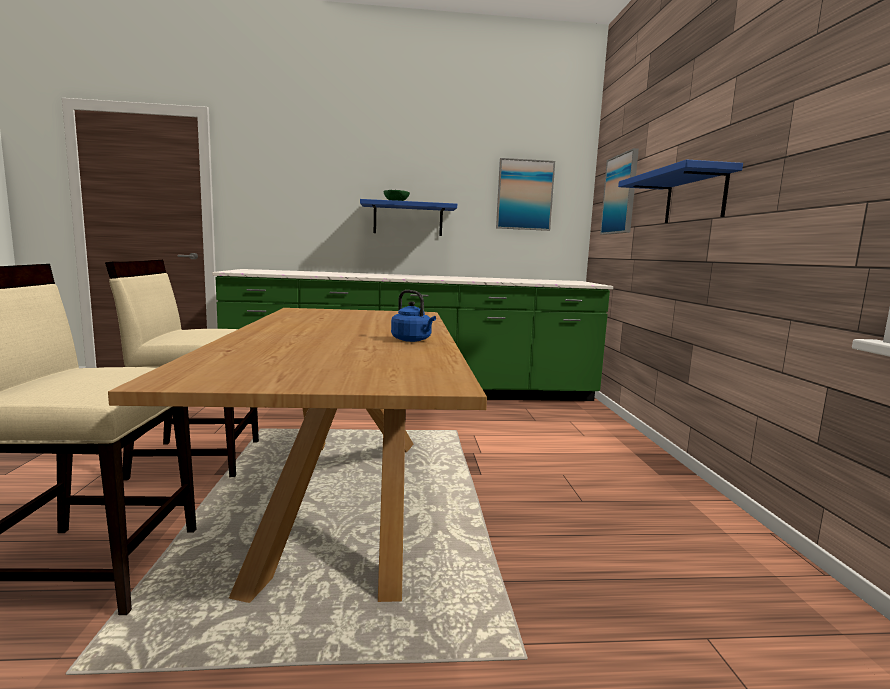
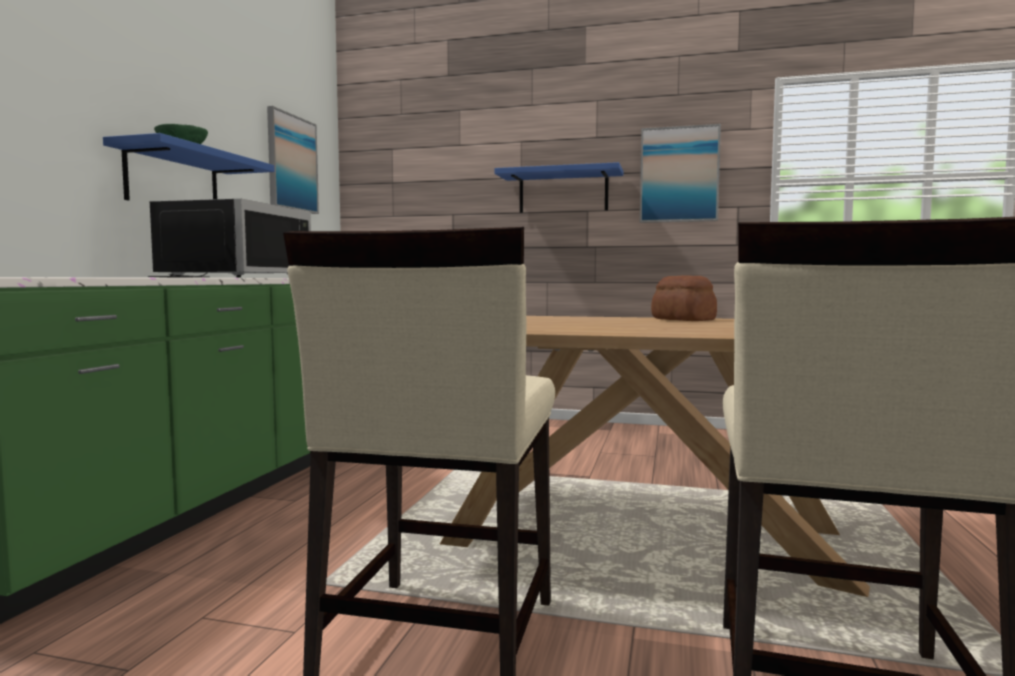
camera: 70 degrees left, 5 degrees down
(390, 275) = (229, 277): none -> black microwave
(413, 340) = (683, 320): blue kettle -> bread
(620, 194) = (417, 179): picture -> picture (679, 175)

